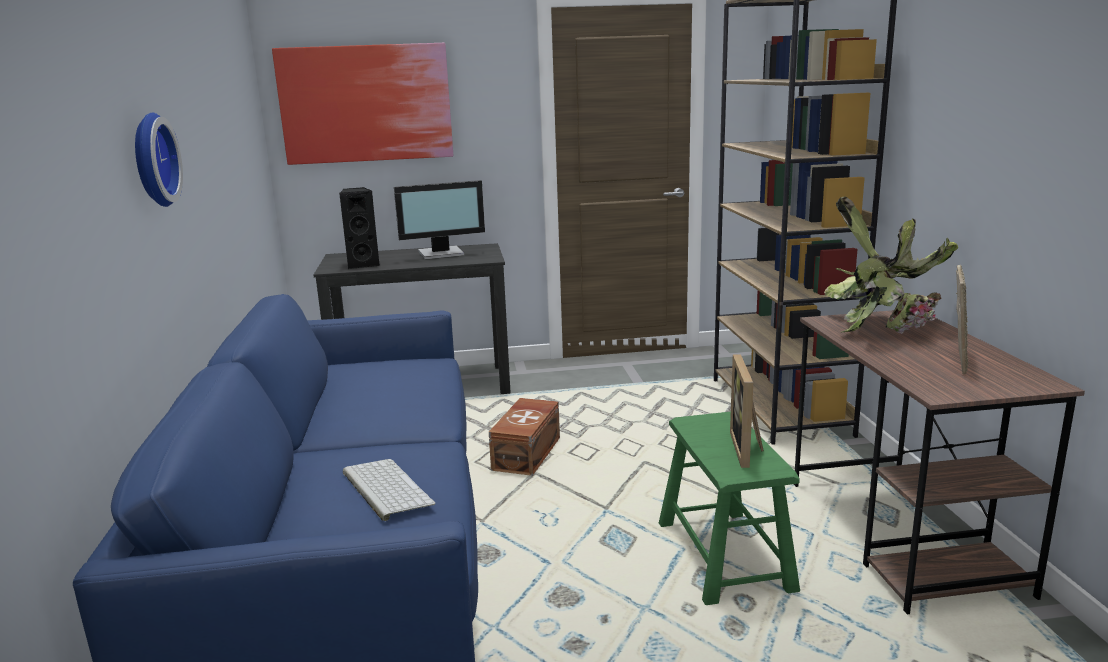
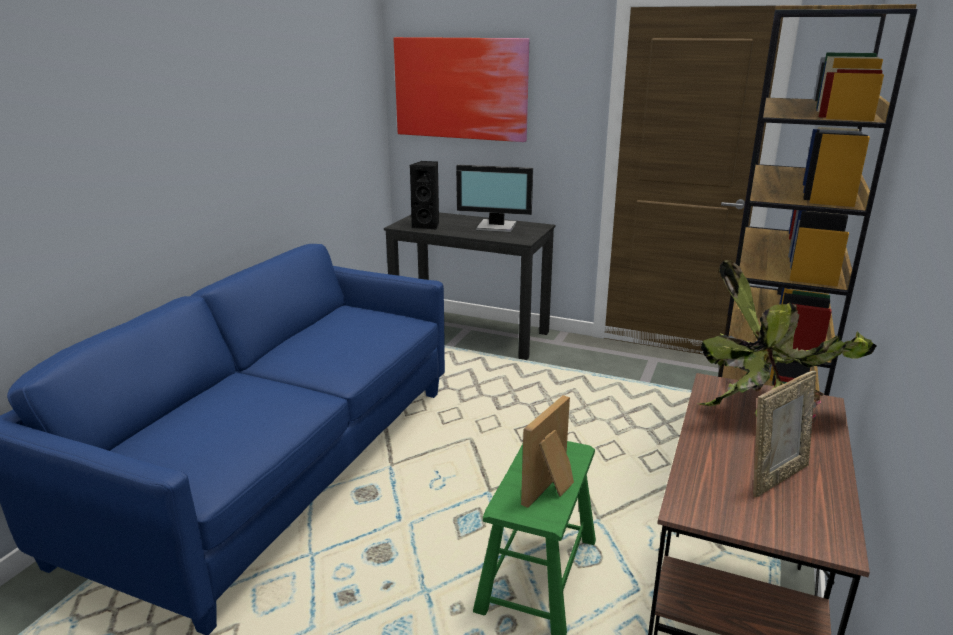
camera: 30 degrees right, 5 degrees up
(150, 160) = (173, 139): wall clock -> none
(384, 488) = (233, 423): keyboard -> none
(528, 454) = (484, 419): brown storage box -> none

